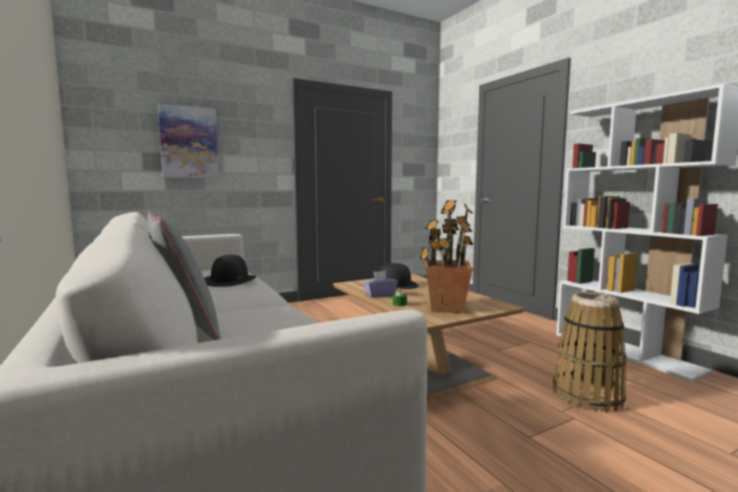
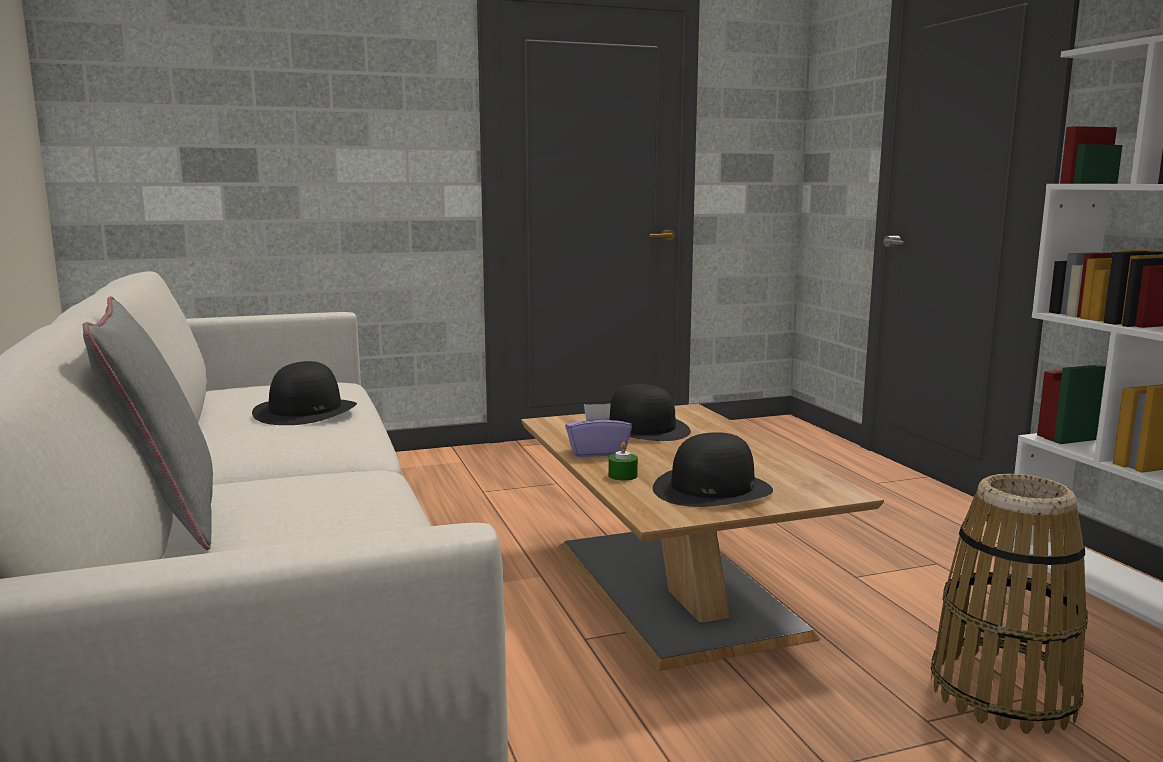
camera: 10 degrees right, 5 degrees up
(189, 142) = (267, 124): picture -> none
(446, 307) = (712, 489): potted plant -> black hat

